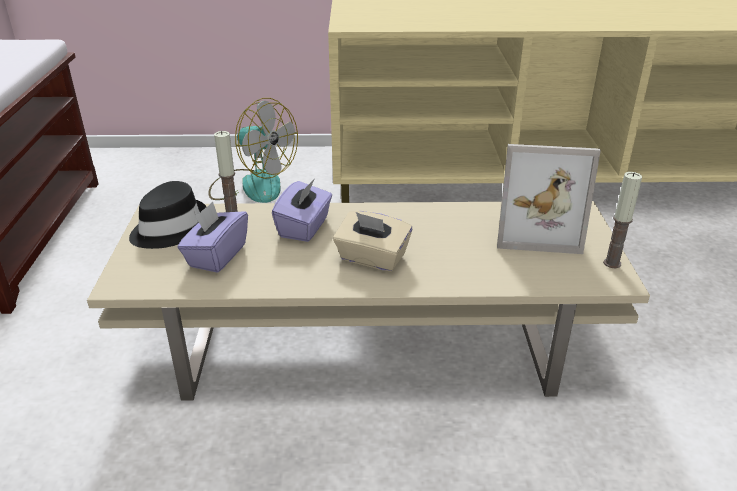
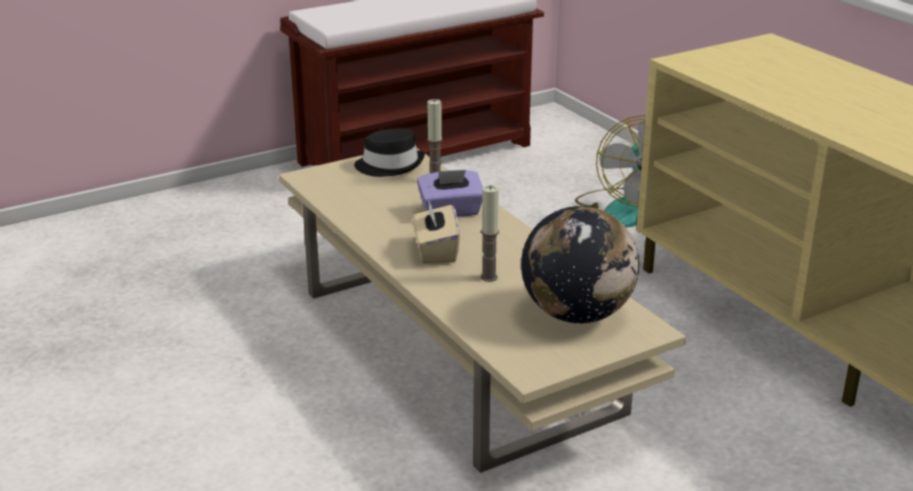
camera: 60 degrees right, 5 degrees down
(216, 256) = (373, 194): purple tissue box -> none
(536, 230) = (577, 314): picture frame -> globe
(612, 263) = (559, 365): candle -> candle (489, 277)

